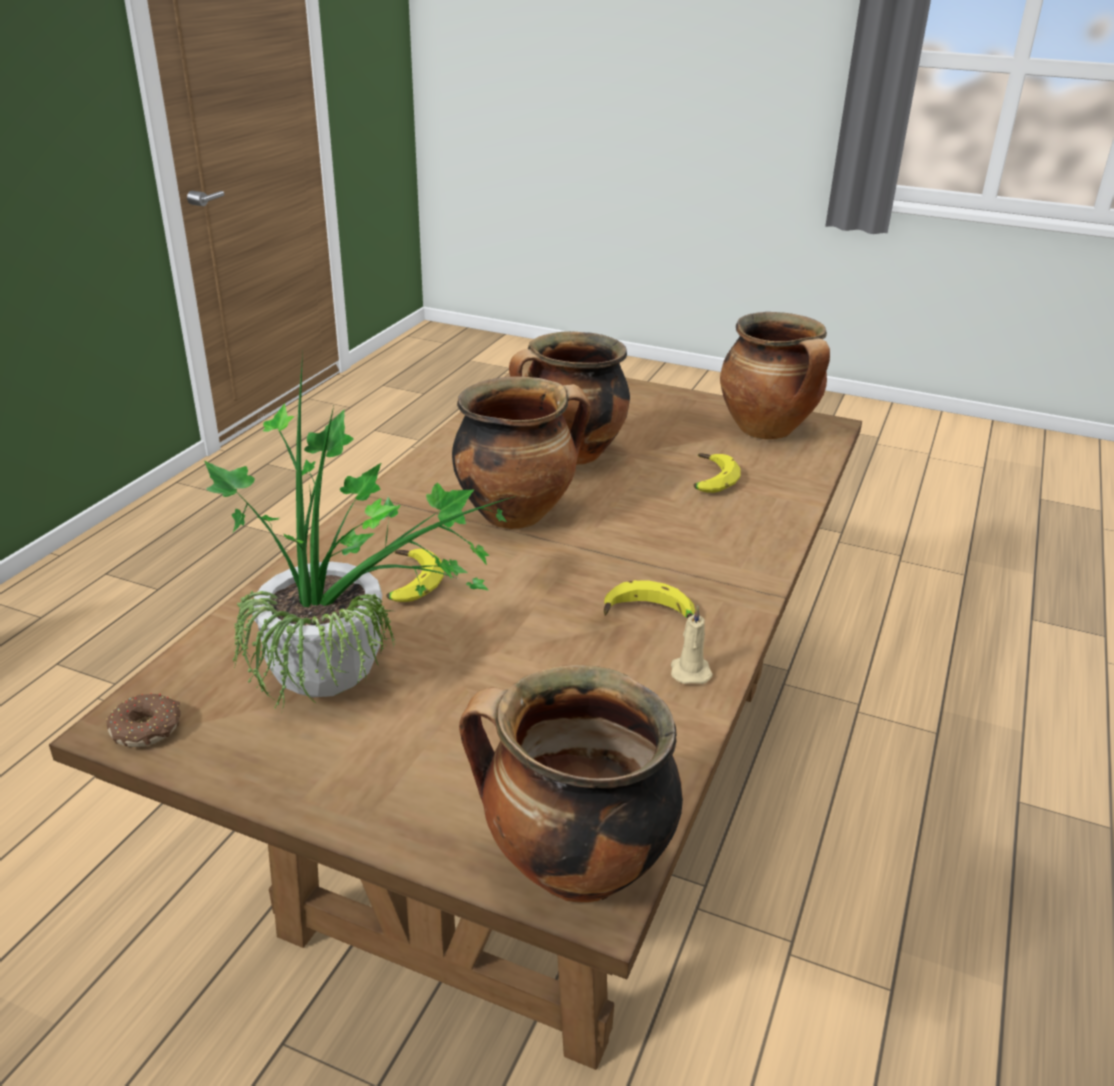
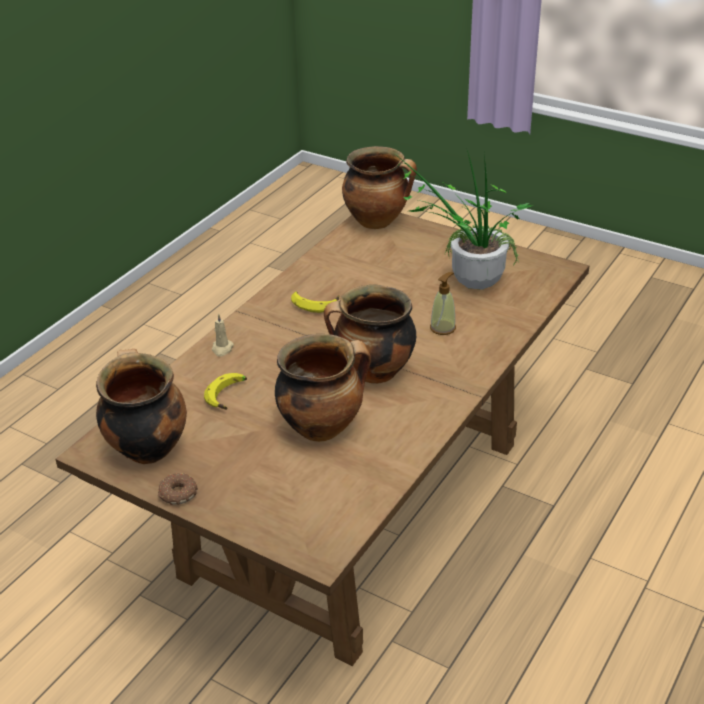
camera: 170 degrees left, 5 degrees up
(148, 728) = (550, 268): donut -> donut (177, 494)
(407, 583) = (443, 328): banana -> soap dispenser
(690, 671) = (306, 278): beige candle -> beige candle (222, 349)

